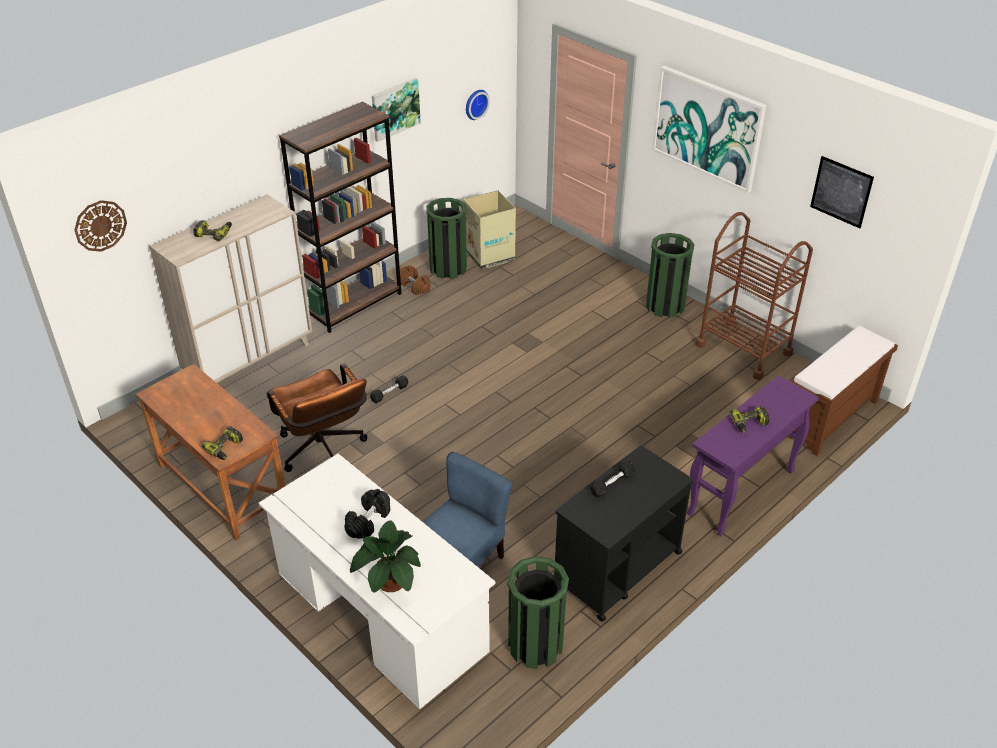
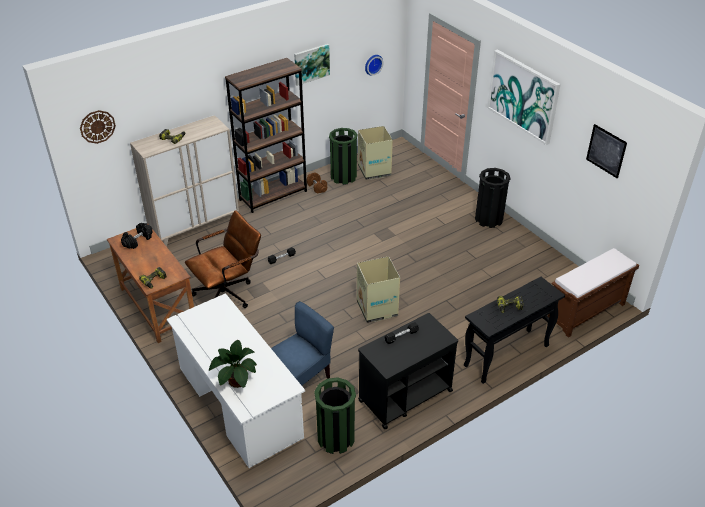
camera: 10 degrees right, 0 degrees up
(324, 453) = (228, 293): brown office chair -> brown office chair turned 105 degrees counterclockwise
(368, 521) = (233, 340): black dumbbell -> black dumbbell (138, 240)
(545, 449) = (377, 309): none -> cardboard box
(665, 306) = (488, 219): green trash can -> black trash can
(741, 493) = (506, 356): purple console table -> black console table
(743, 349) = (537, 256): brown cart -> none

